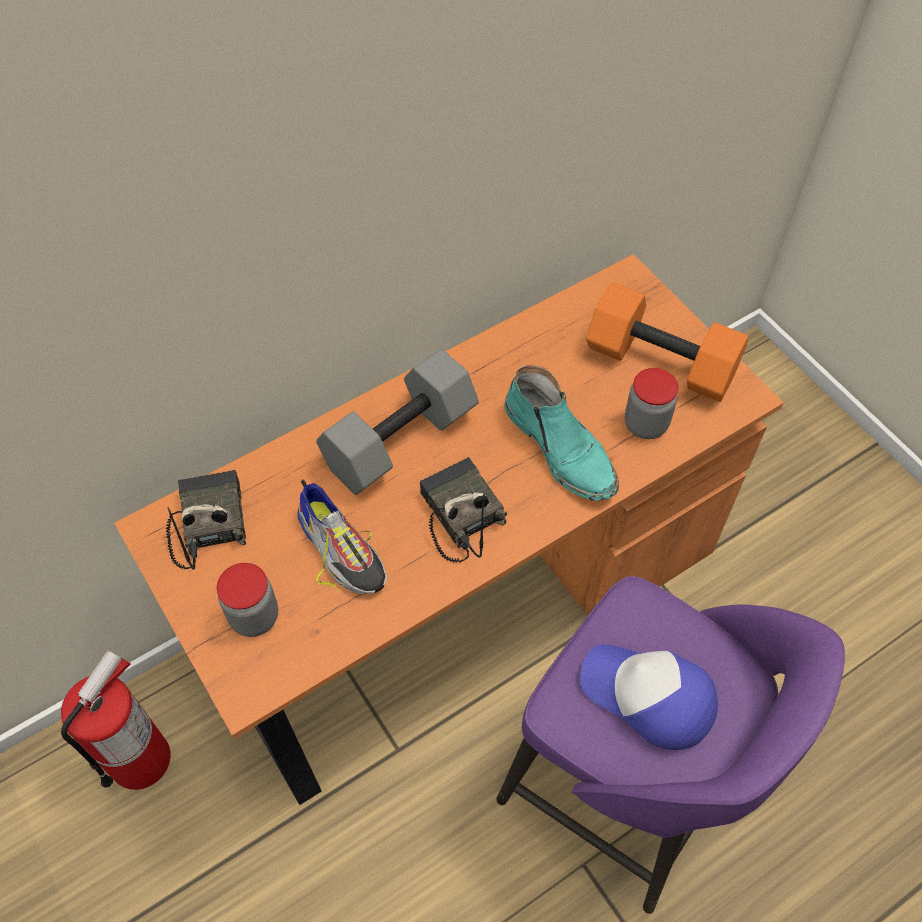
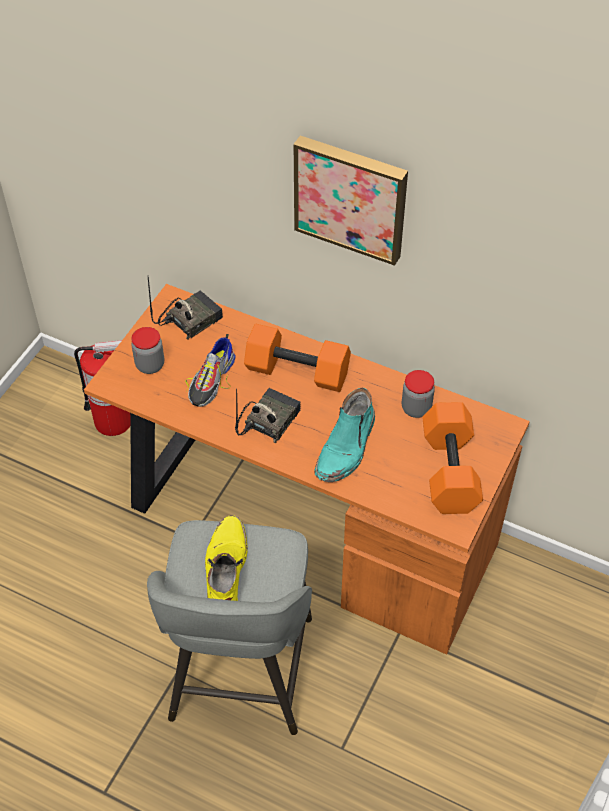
camera: 60 degrees right, 5 degrees down
(369, 132) = (351, 197): none -> picture
(400, 442) = (296, 372): grey dumbbell -> orange dumbbell
(626, 788) = (240, 673): purple stool -> grey stool
(645, 424) = (395, 482): jar -> jar (416, 408)
(648, 697) = (225, 571): cap -> yellow boot

